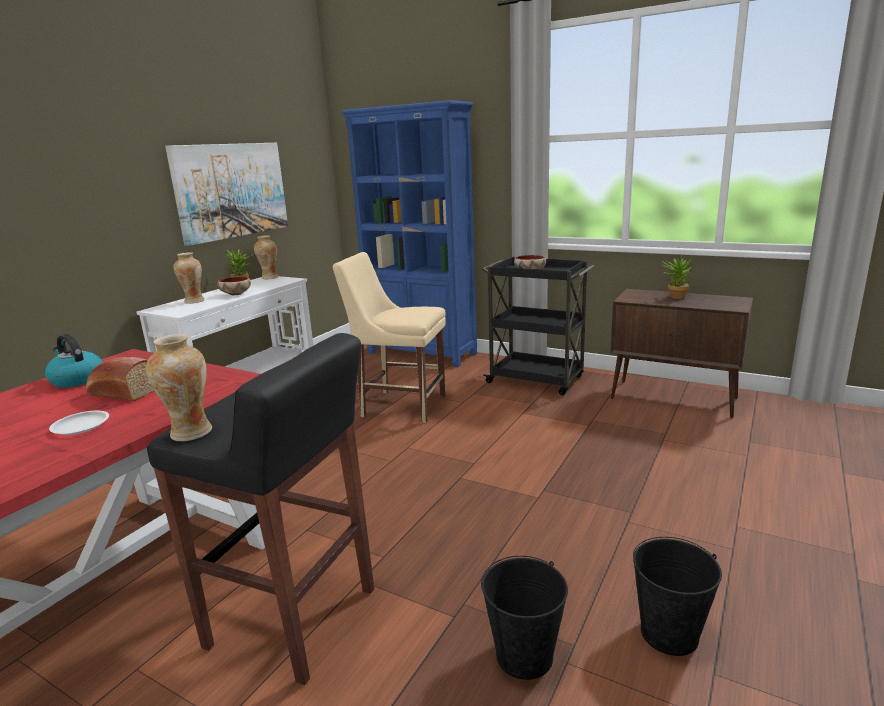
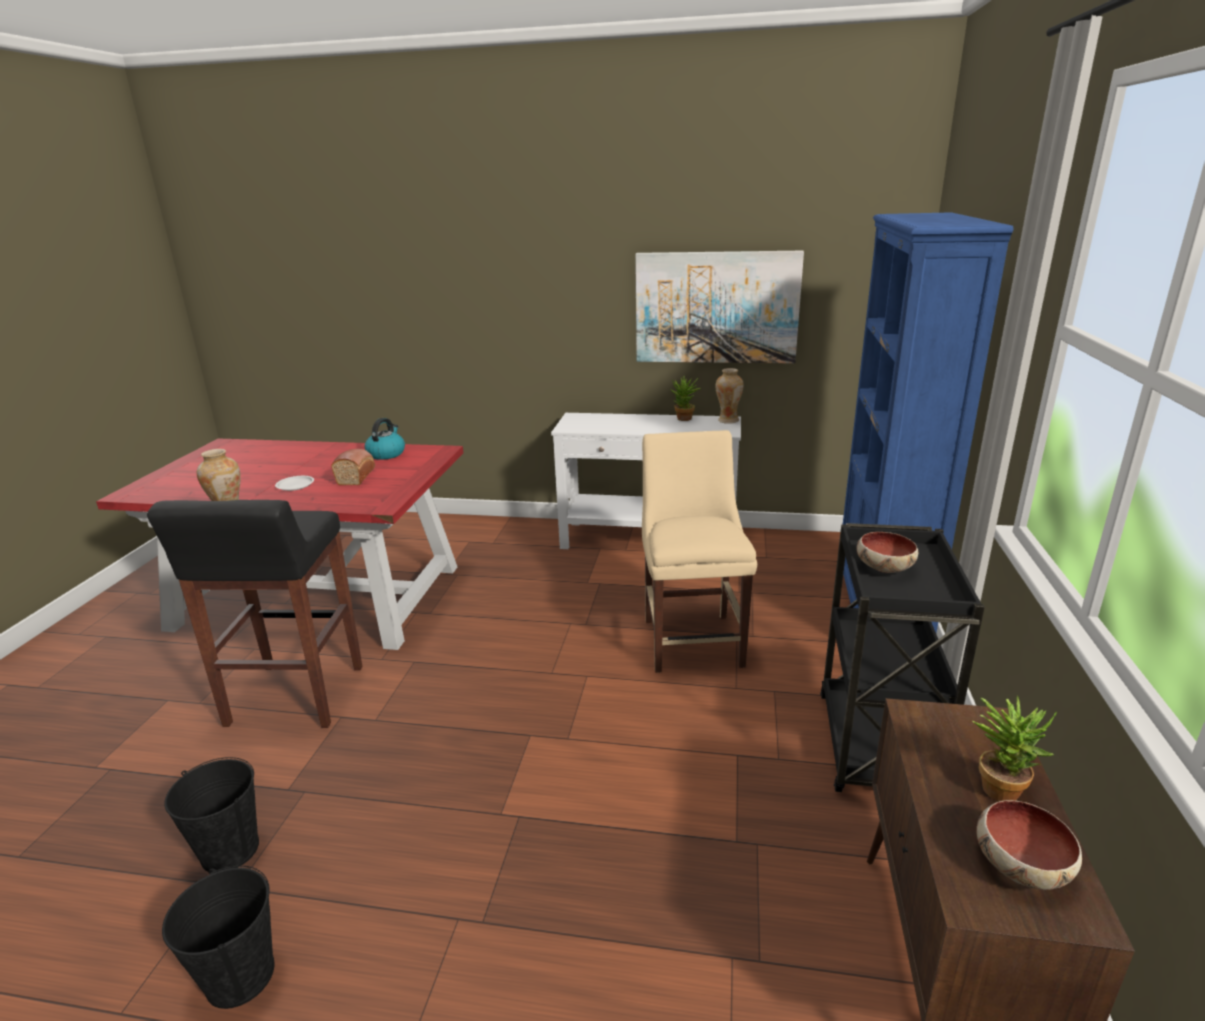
camera: 70 degrees right, 5 degrees up
(194, 301) = (609, 420): vase -> none
(235, 294) = (645, 427): bowl -> bowl (1019, 864)

